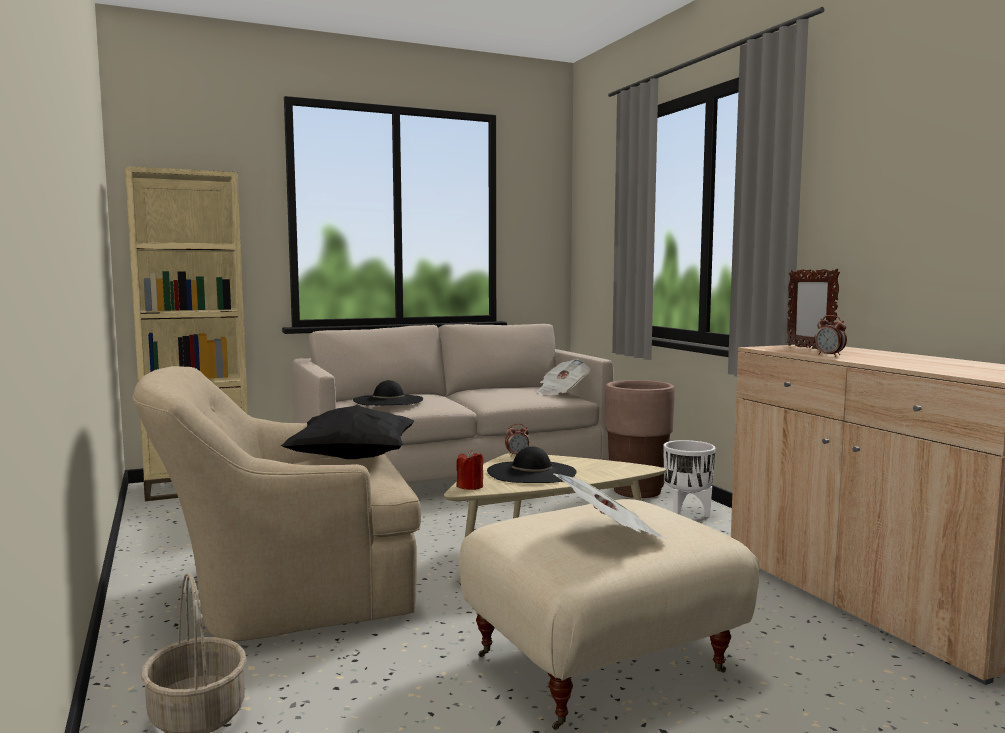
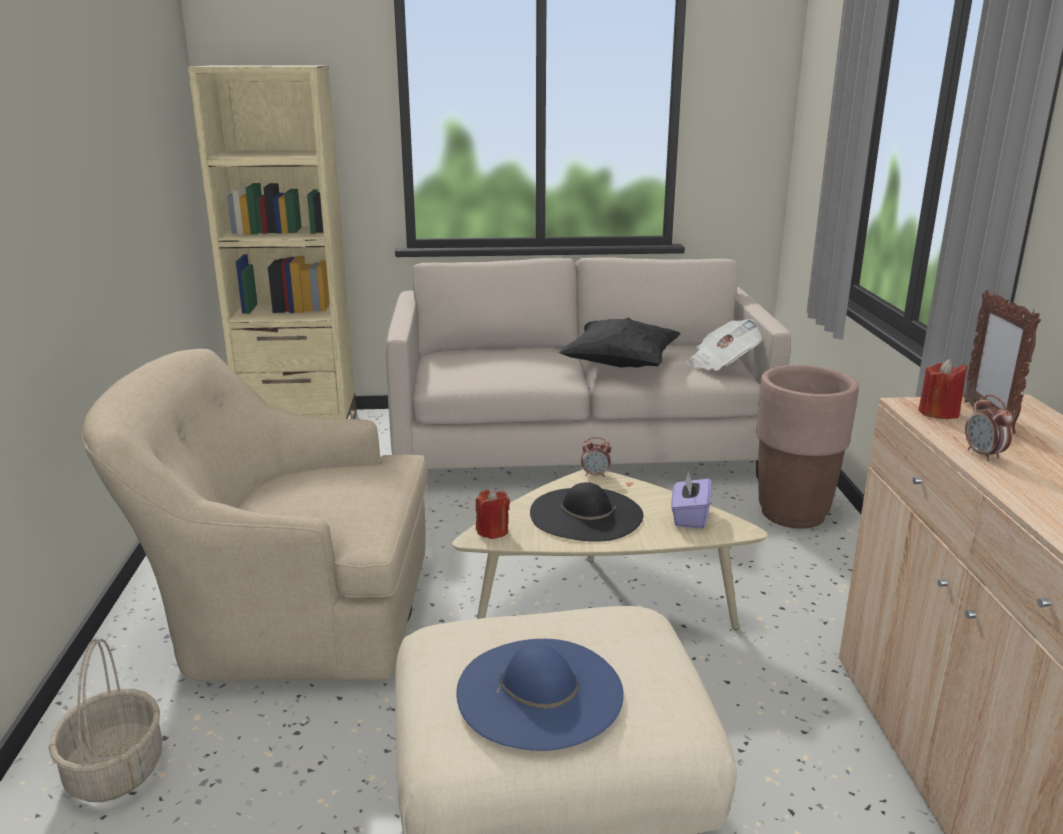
camera: 20 degrees right, 15 degrees up
(352, 459) = (364, 478): black pillow -> black pillow (620, 366)
(388, 400) = (487, 363): black hat -> none
(605, 466) = (689, 517): none -> purple tissue box
(609, 534) = (540, 691): newspaper -> blue hat
(686, 515) = (831, 570): white planter -> none
(780, 348) = (938, 413): none -> red candle

